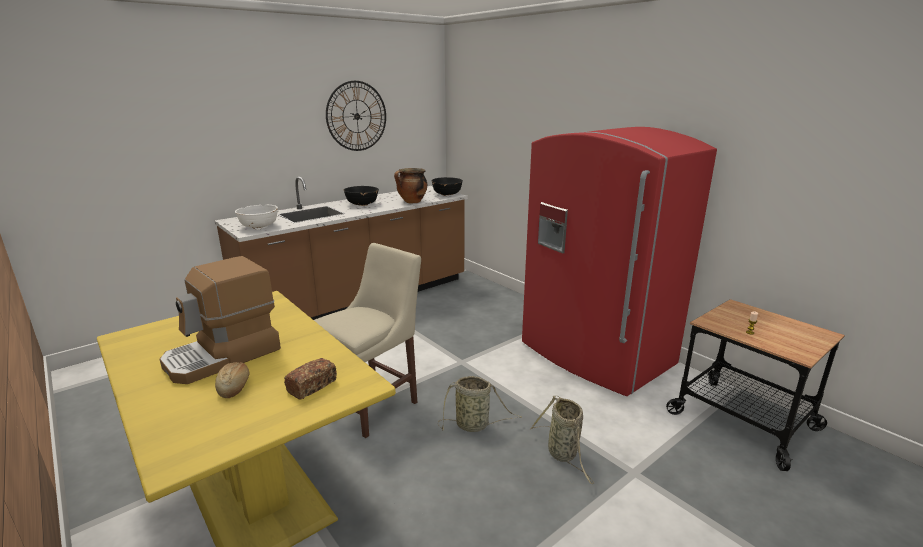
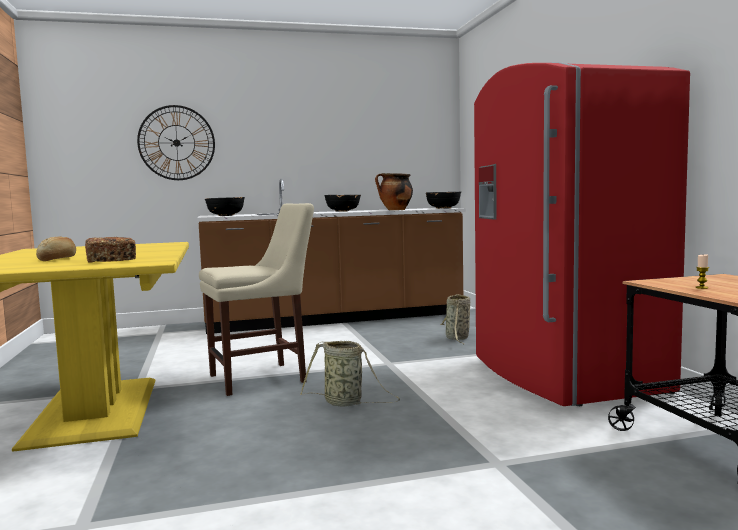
camera: 25 degrees right, 15 degrees down
(223, 356) = (81, 253): coffee machine -> none
(259, 227) = (225, 215): white bowl -> black bowl
(357, 116) = (352, 127): wall clock -> wall clock (176, 143)
(563, 454) = (422, 436): basket -> basket (457, 339)

